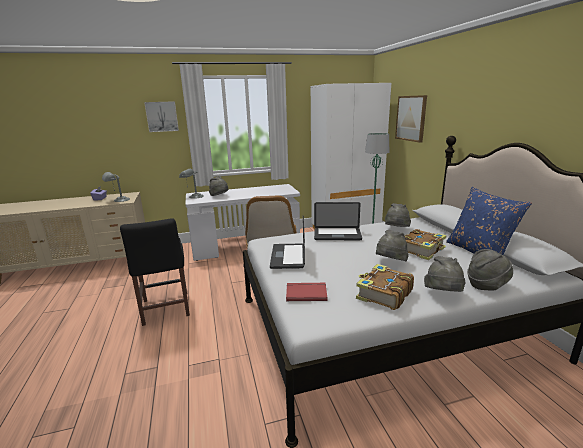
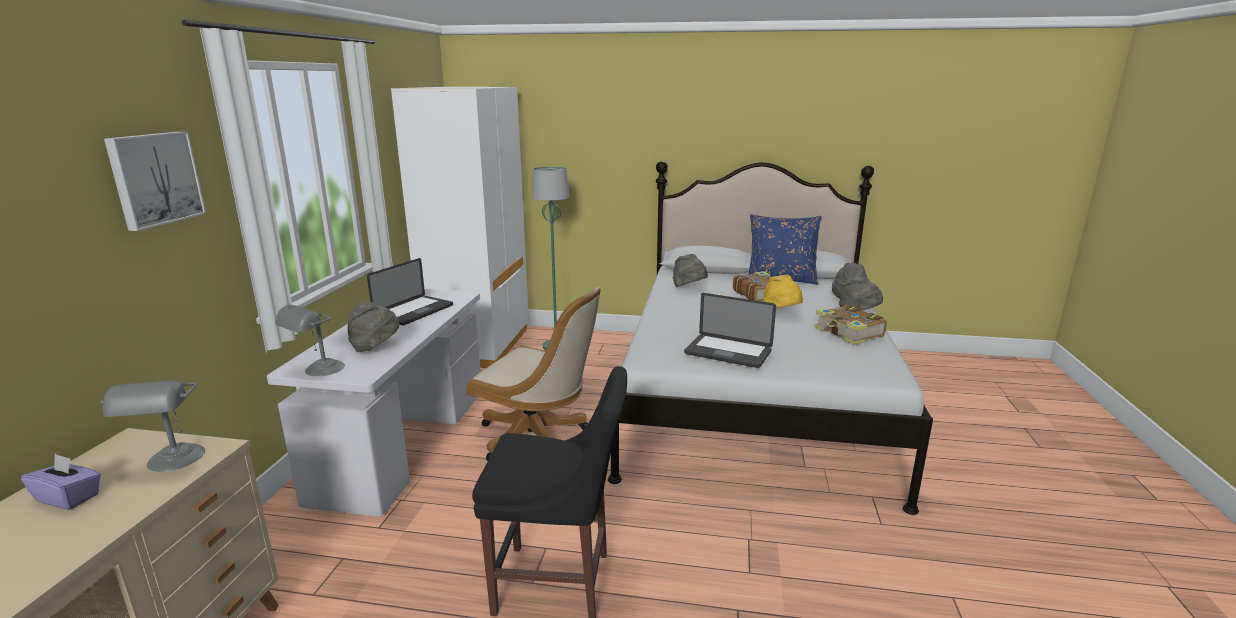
camera: 65 degrees left, 0 degrees up
(306, 293) = (829, 363): red book -> none
(337, 235) = (679, 315): laptop -> laptop (414, 311)
(390, 262) = (781, 313): grey hat -> yellow hat
(411, 118) = (565, 141): picture -> none

